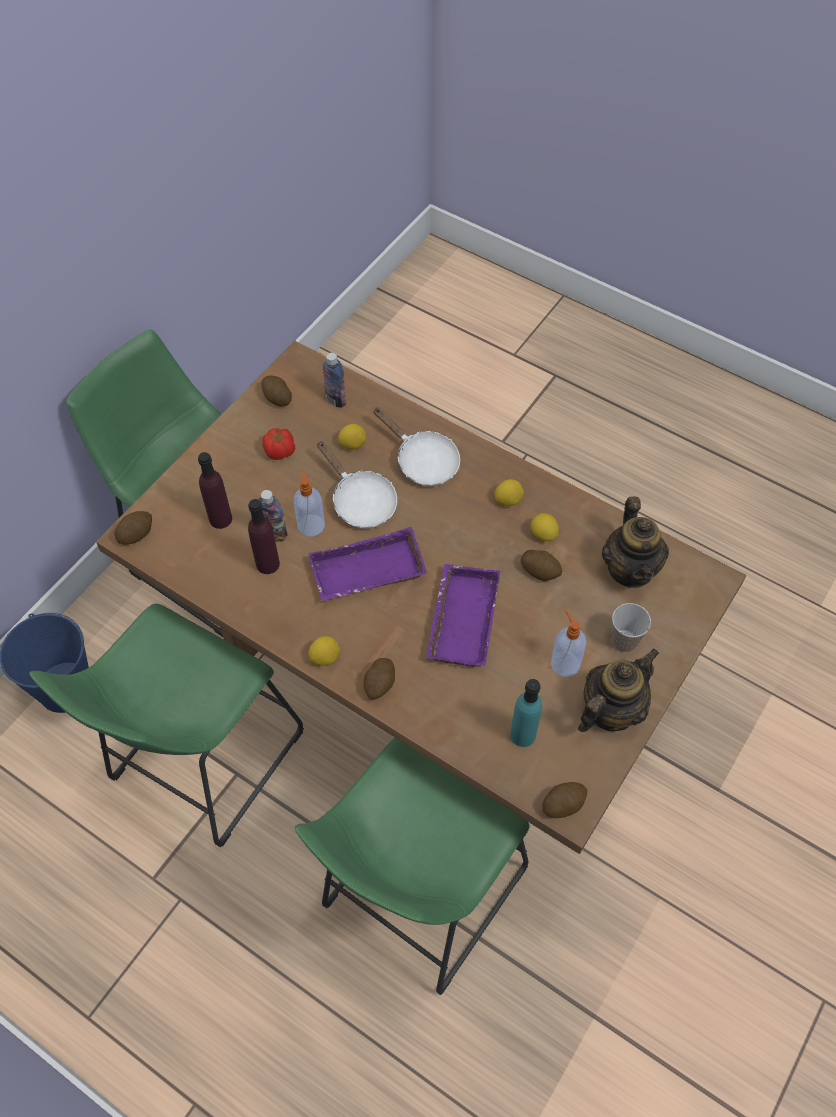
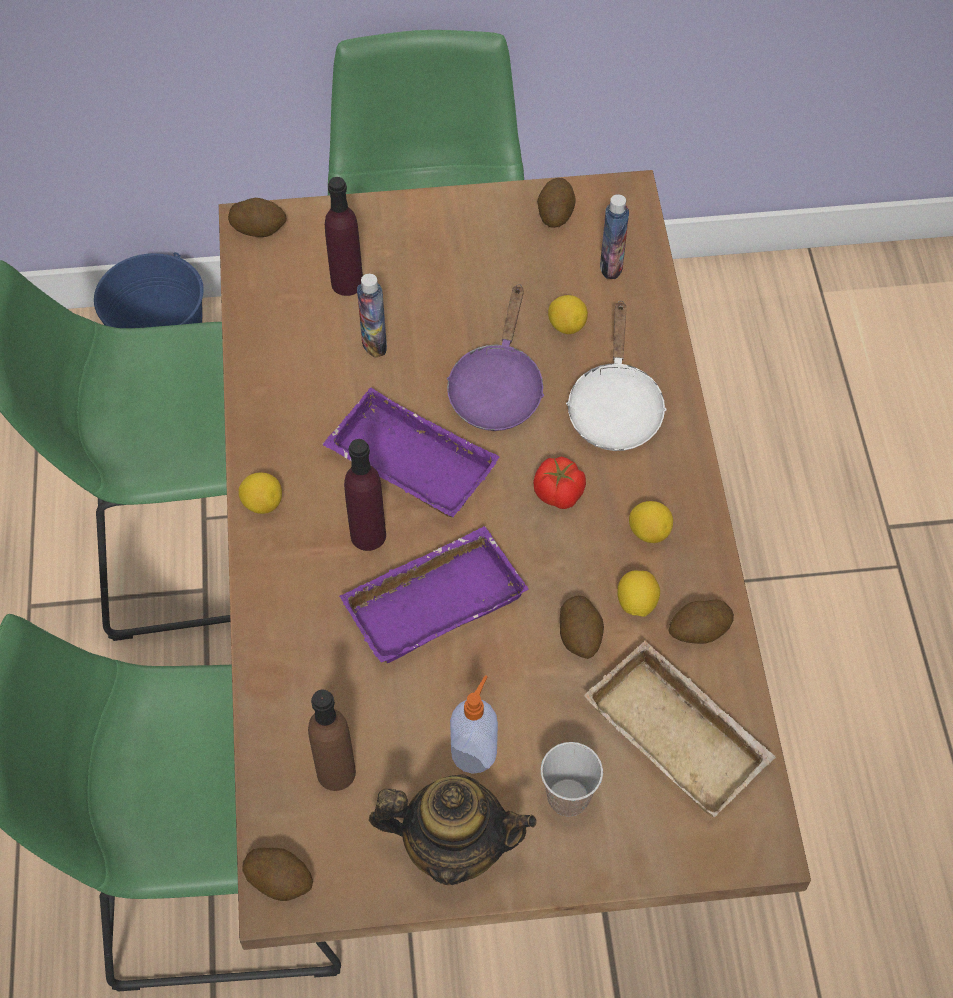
camera: 50 degrees right, 0 degrees up
(267, 564) = (331, 365): purple bottle -> purple bottle (368, 535)
(280, 452) = (487, 269): tomato -> tomato (559, 494)
(311, 524) = (420, 366): soap dispenser -> none
(360, 501) = (497, 388): white frying pan -> purple frying pan
(380, 684) = (275, 580): potato -> potato (699, 631)
(522, 734) = (336, 772): turquoise bottle -> brown bottle
(630, 569) = (681, 734): teapot -> beige tray

